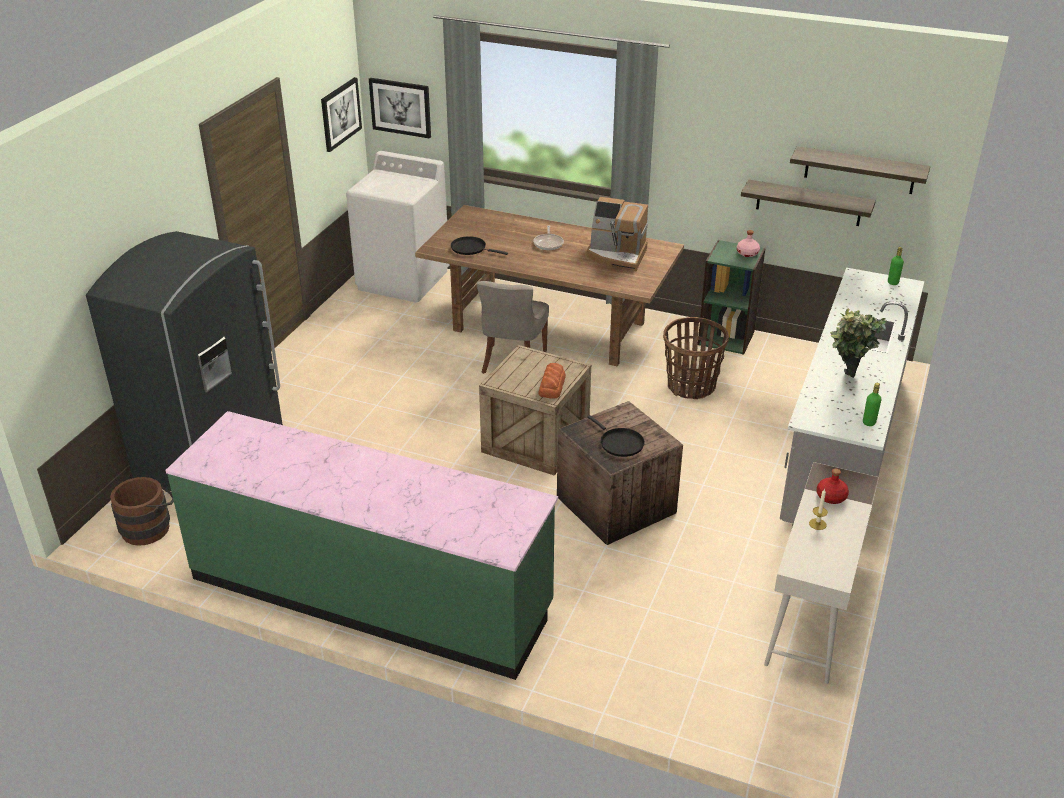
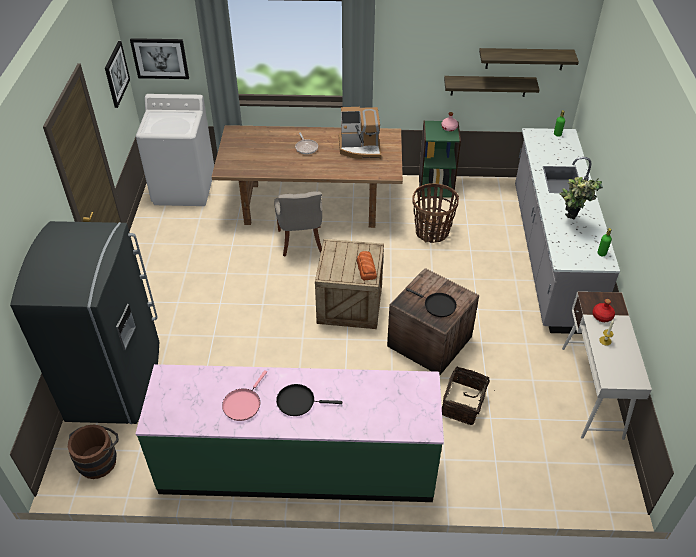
camera: 20 degrees left, 10 degrees up
(300, 471) = (243, 404): none -> pink frying pan
(471, 248) = (252, 164): black frying pan -> black frying pan (298, 402)
(621, 584) = (463, 404): none -> basket

